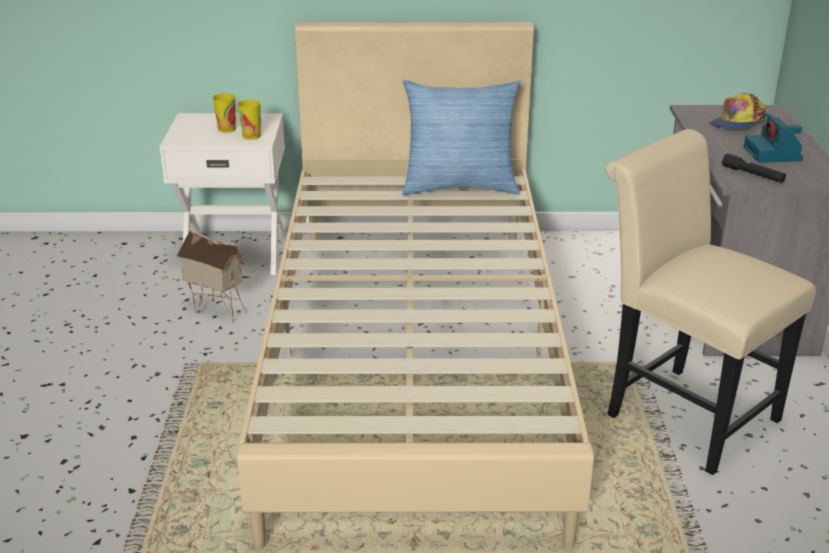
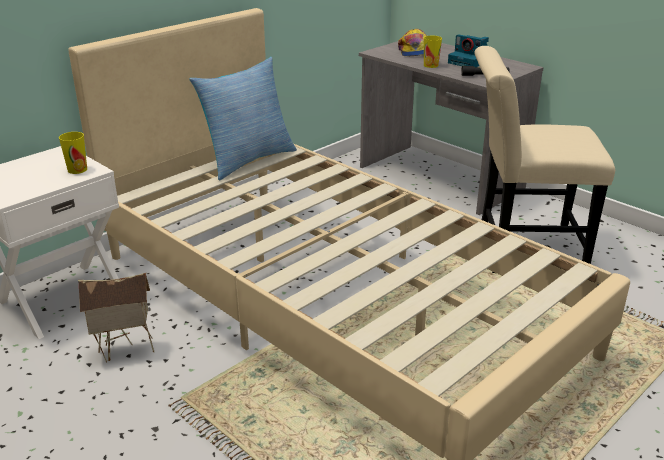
camera: 45 degrees left, 0 degrees up
(227, 129) = (41, 172): cup -> cup (431, 65)

